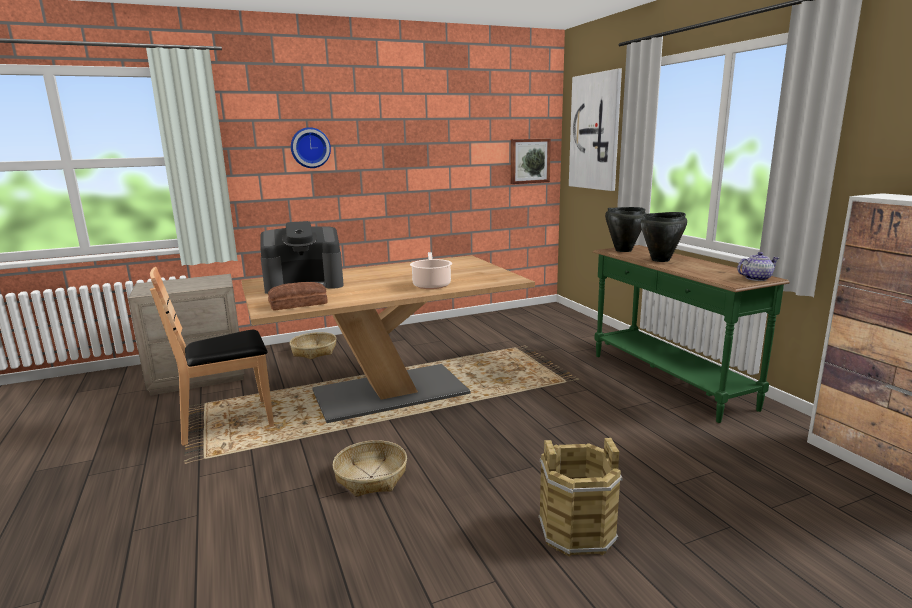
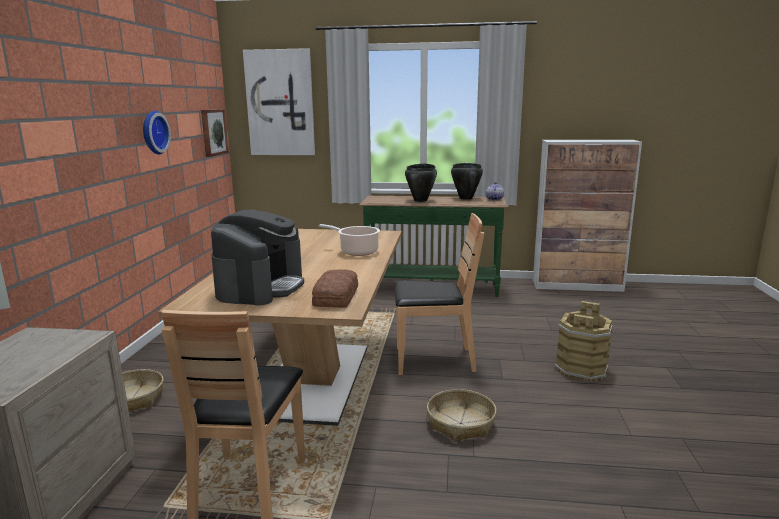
camera: 60 degrees left, 0 degrees up
(310, 148) = (51, 121): wall clock -> wall clock (153, 132)
(485, 430) = (433, 360): none -> brown chair
(623, 250) = (377, 200): black cooking pot -> black cooking pot (465, 198)

